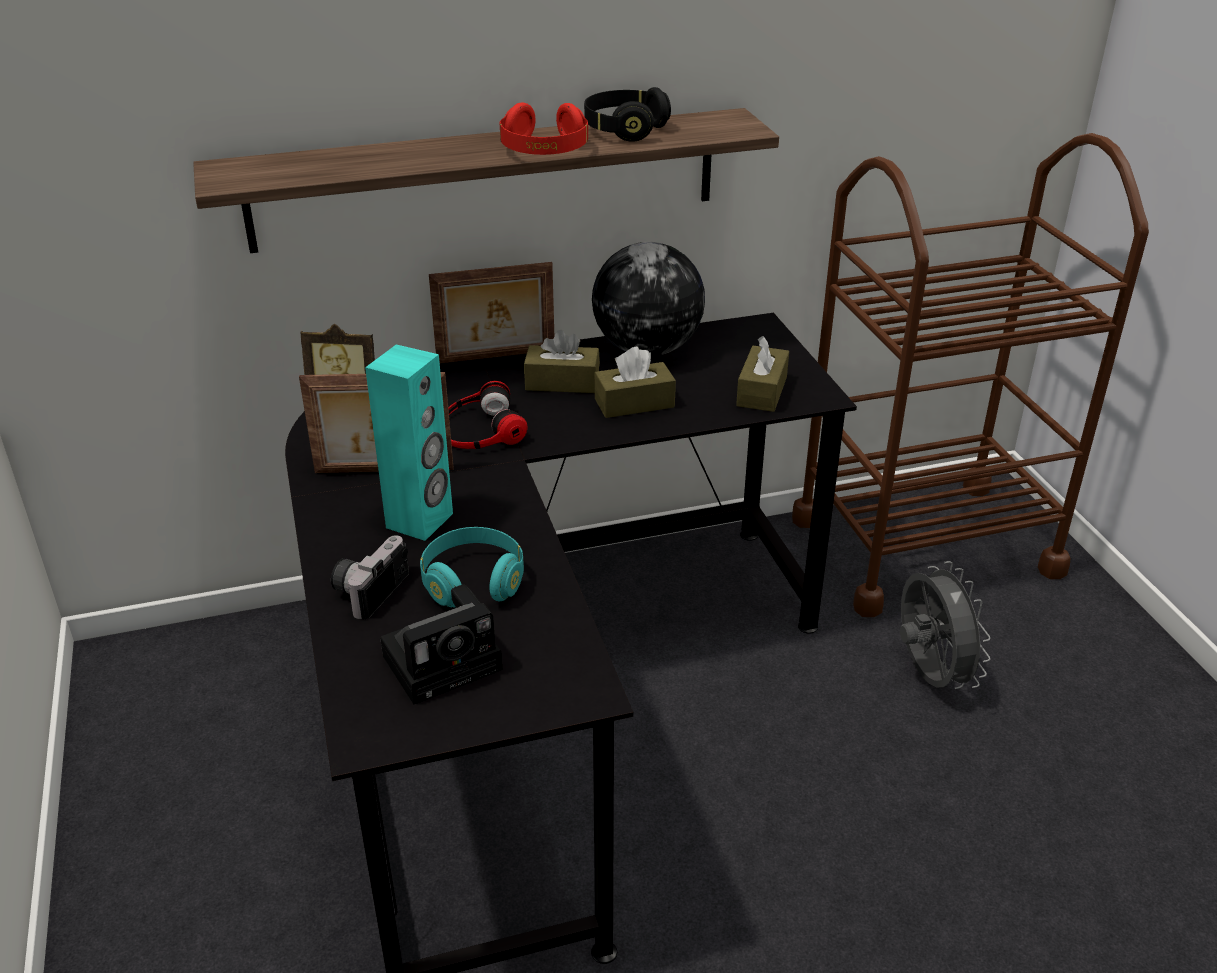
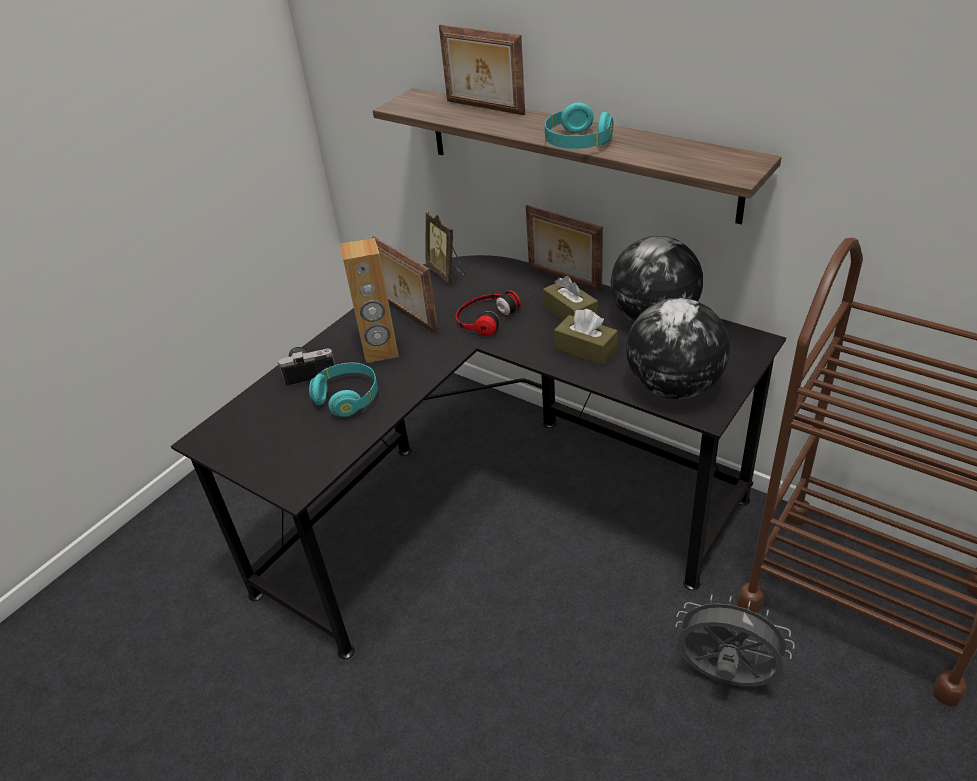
camera: 55 degrees right, 5 degrees up
(354, 153) = (484, 108): none -> picture frame
(420, 521) = (380, 351): turquoise speaker -> brown speaker
(446, 660) = (278, 428): camera -> none
(544, 151) = (577, 143): red headphones -> turquoise headphones
(624, 130) = (657, 145): black headphones -> none
(762, 391) = (674, 387): brown tissue box -> globe
(928, 675) = (724, 677): grey fan -> grey fan turned 105 degrees counterclockwise

